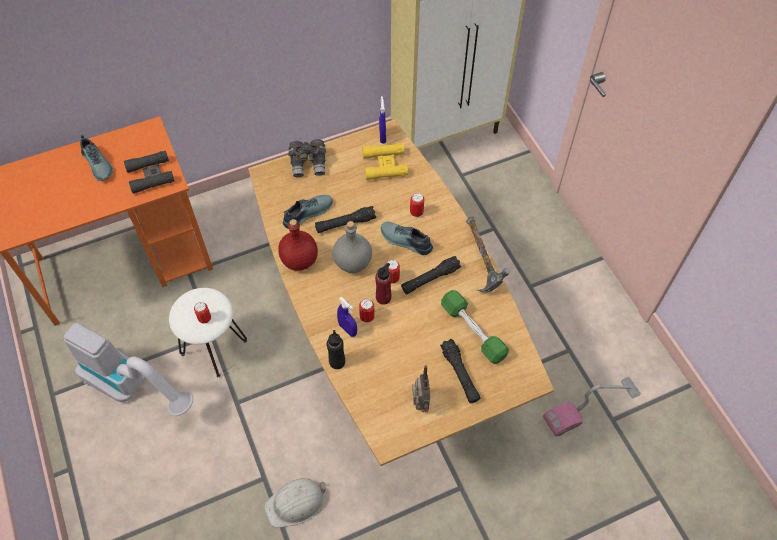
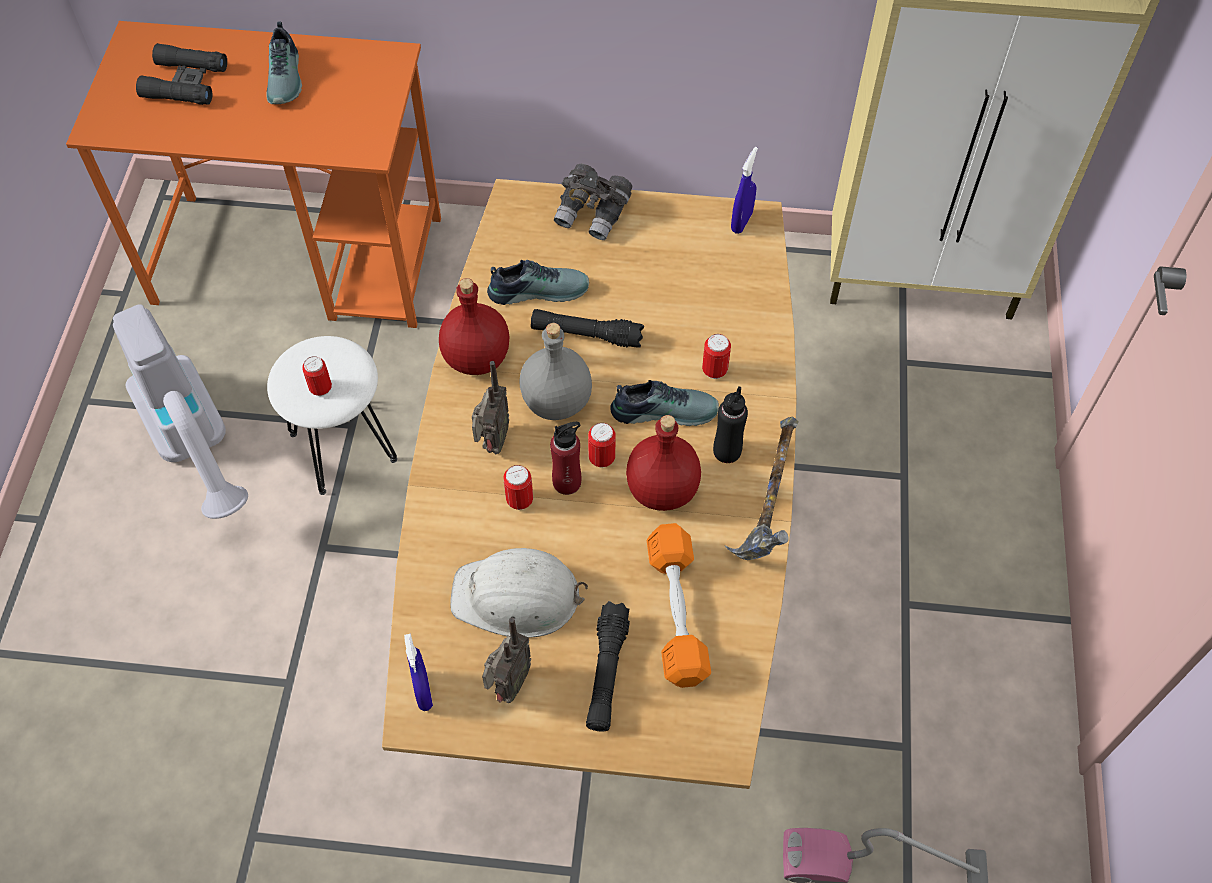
camera: 30 degrees right, 0 degrees up
(150, 175) = (347, 126): black binoculars -> black binoculars (185, 82)
(296, 503) = (309, 748): white hard hat -> white hard hat (517, 597)
(335, 297) = (492, 443): none -> radio
(337, 362) = (425, 547): black bottle -> black bottle (727, 451)
(347, 329) = (476, 504): blue spray bottle -> blue spray bottle (423, 692)
(384, 165) = (714, 269): yellow binoculars -> none
(405, 241) = (664, 409): shoe -> shoe turned 120 degrees clockwise
(430, 279) = (663, 490): black flashlight -> red bottle
(473, 331) = (676, 613): green dumbbell -> orange dumbbell

